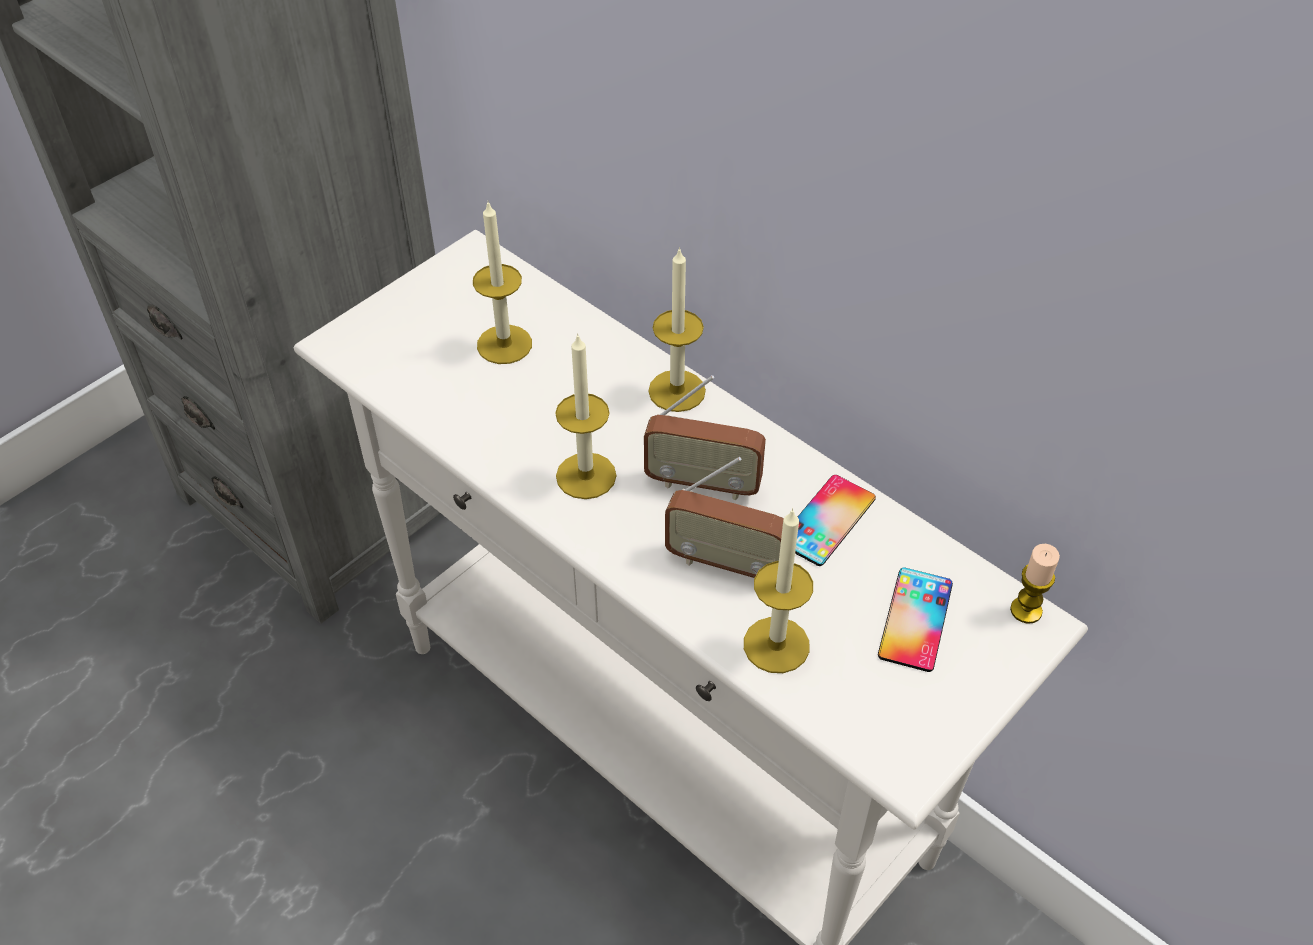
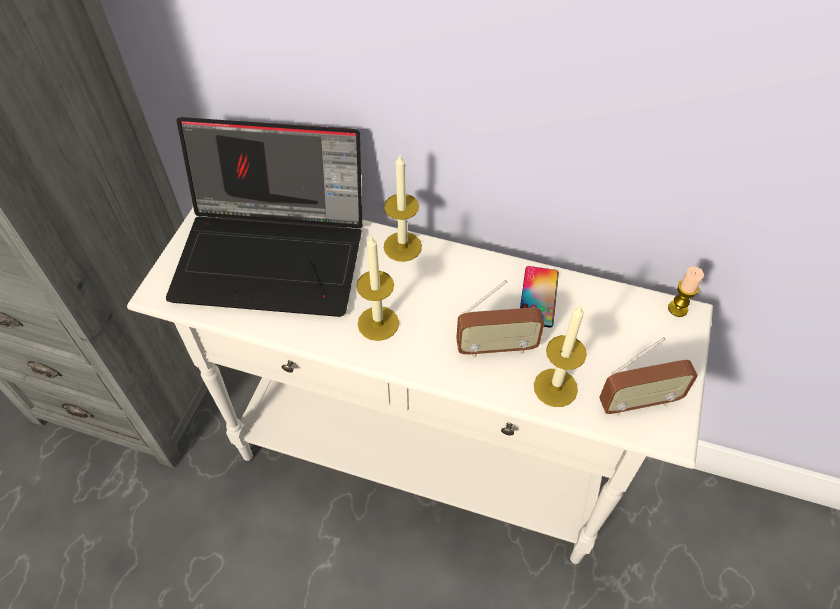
camera: 25 degrees left, 5 degrees up
(504, 344) = (274, 254): candle -> laptop
(703, 483) = (453, 301): radio -> radio (638, 402)
(915, 619) = (623, 338): phone -> none

